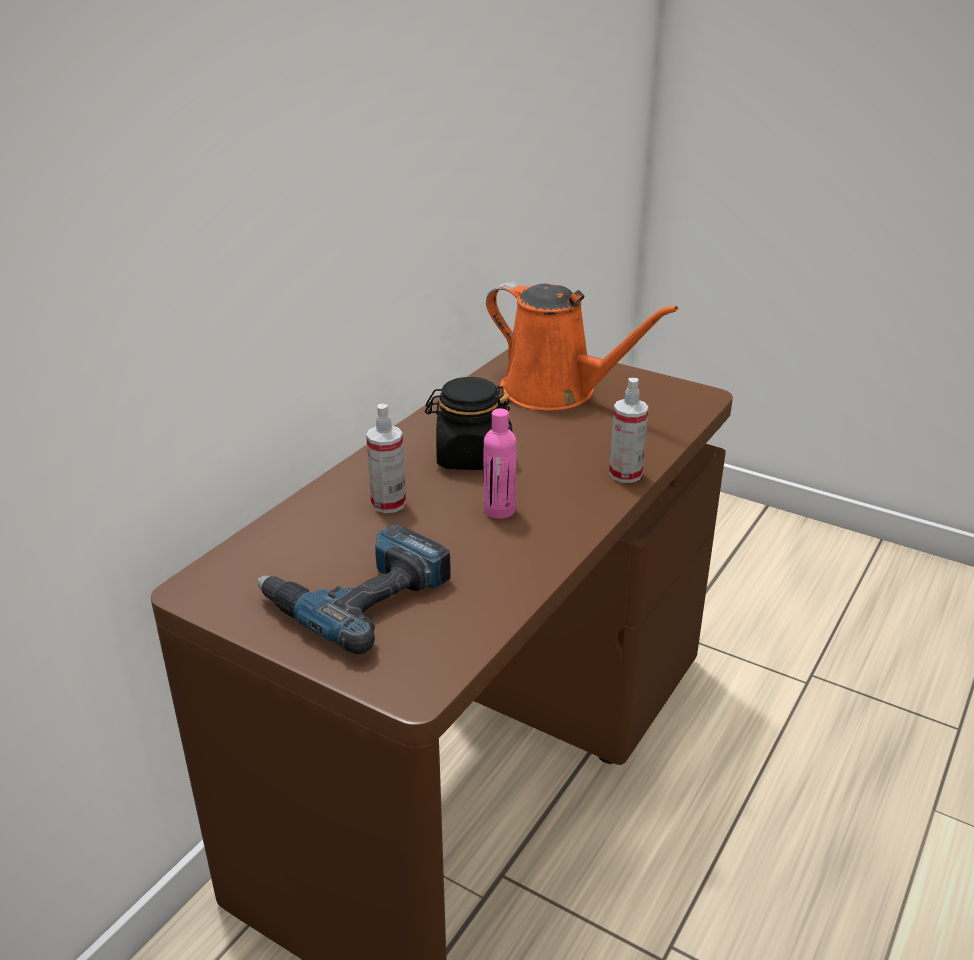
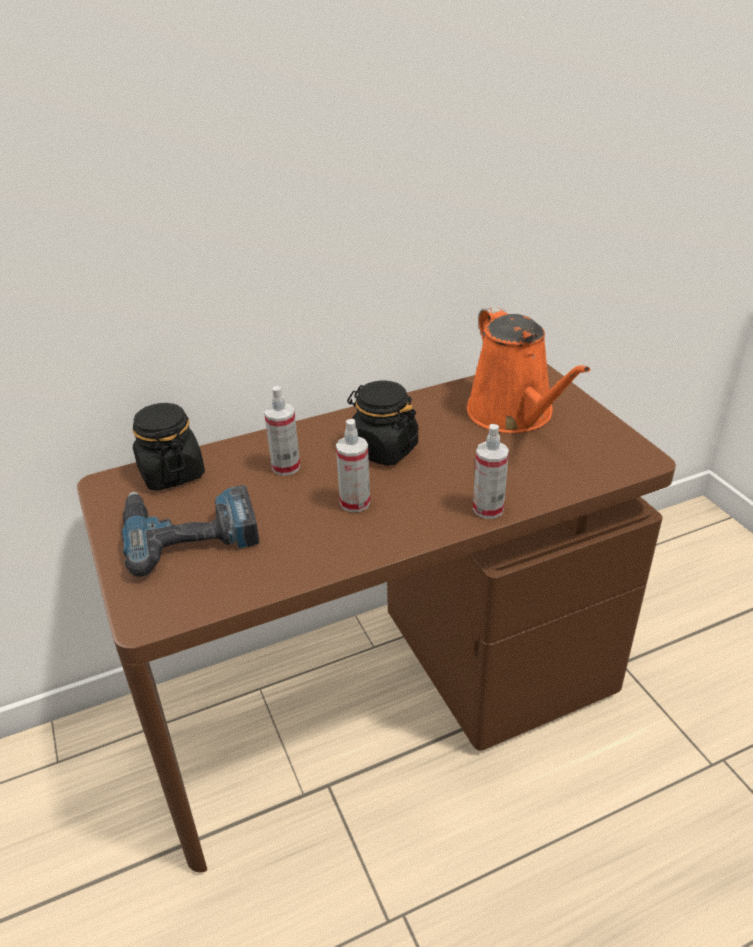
camera: 35 degrees right, 5 degrees up
(262, 551) = (171, 473): none -> black jar
(499, 510) = (355, 503): pink bottle -> spray bottle

